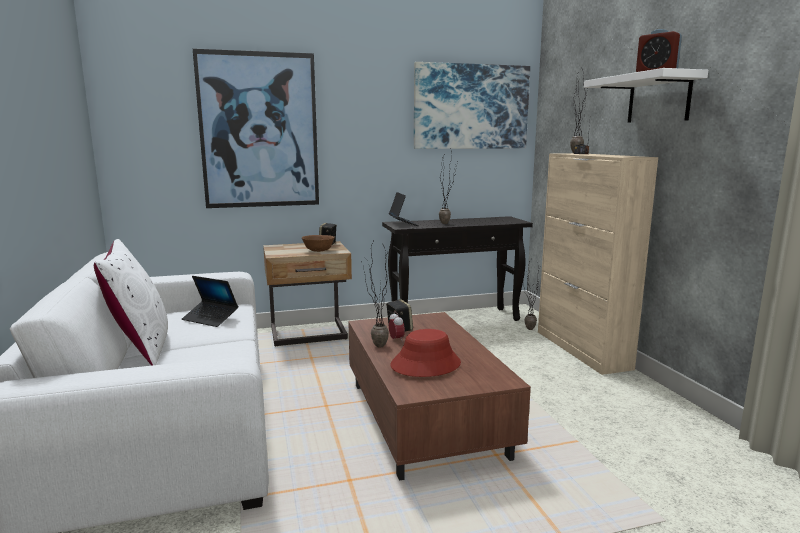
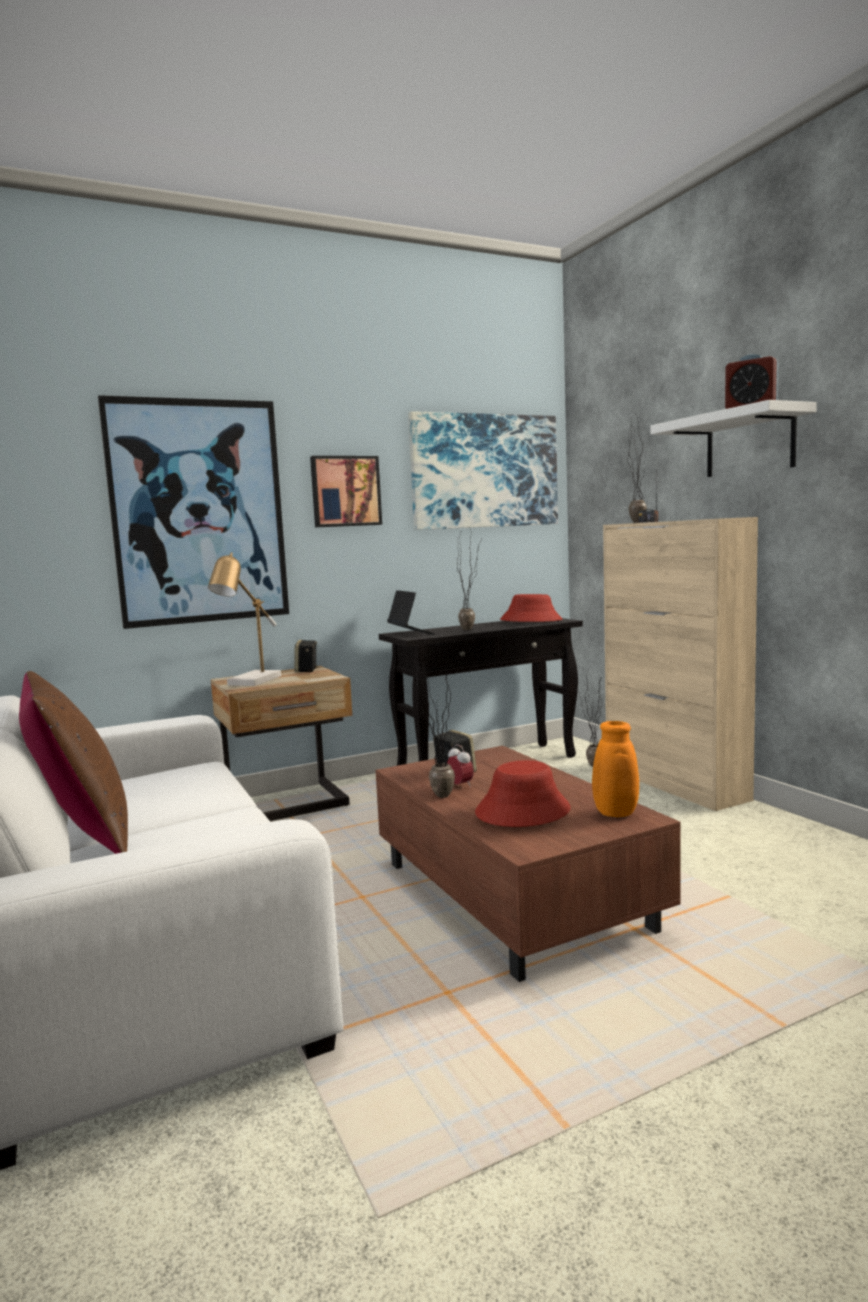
camera: 10 degrees left, 5 degrees down
(140, 347) = (82, 834): white pillow -> brown pillow
(210, 318) = (173, 785): laptop -> none
(286, 250) = (251, 682): none -> table lamp
(318, 251) = (300, 679): brown bowl -> none
(364, 119) = (345, 491): none -> picture
(486, 375) = (613, 815): none -> orange vase
(495, 219) = (531, 620): none -> red hat

